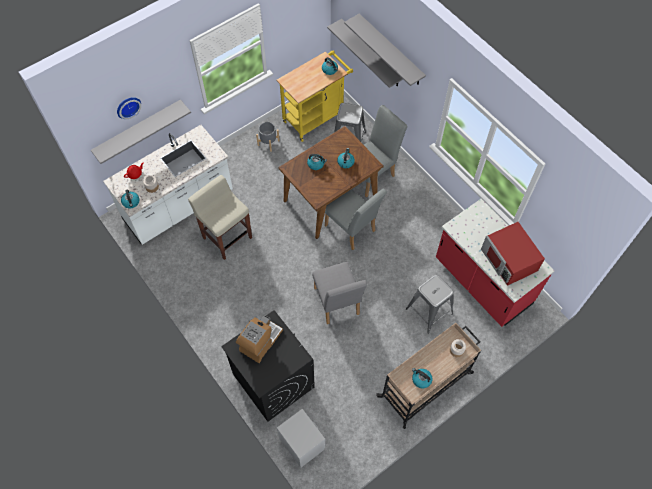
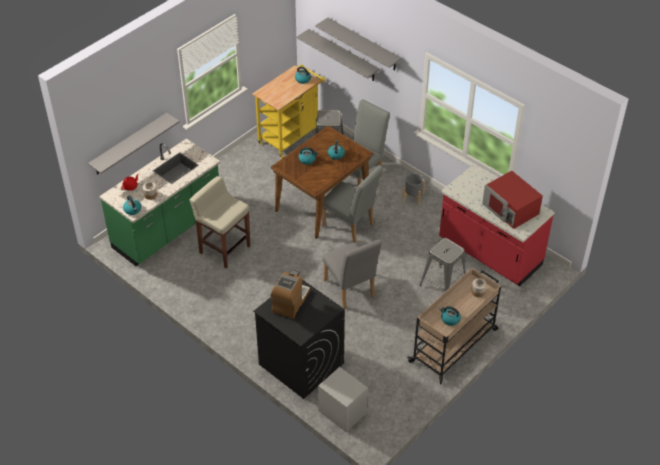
camera: 10 degrees left, 15 degrees down
(127, 106) = (123, 116): wall clock -> none
(179, 207) = (168, 229): white counter -> green counter
(268, 142) = (247, 163): grey planter -> grey planter (413, 197)

